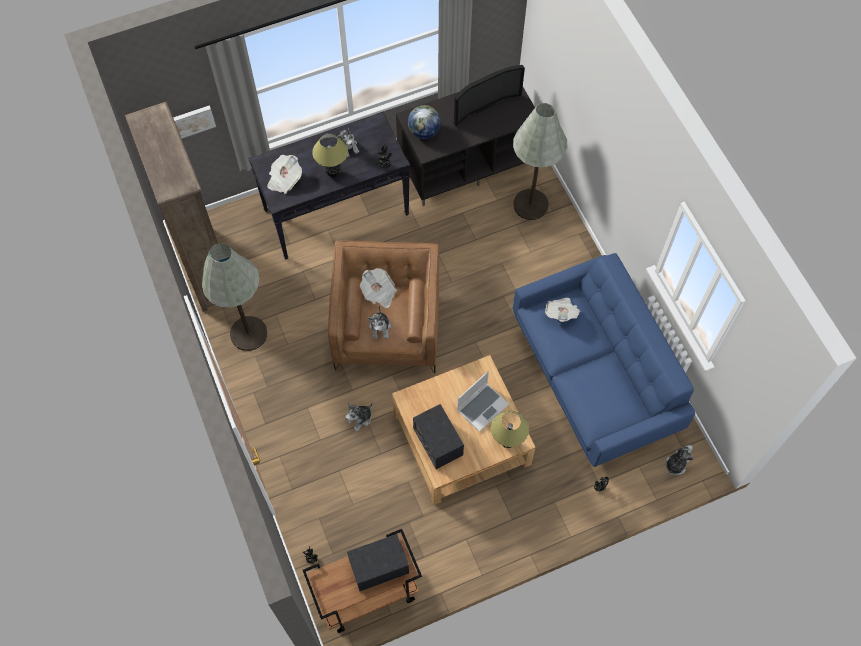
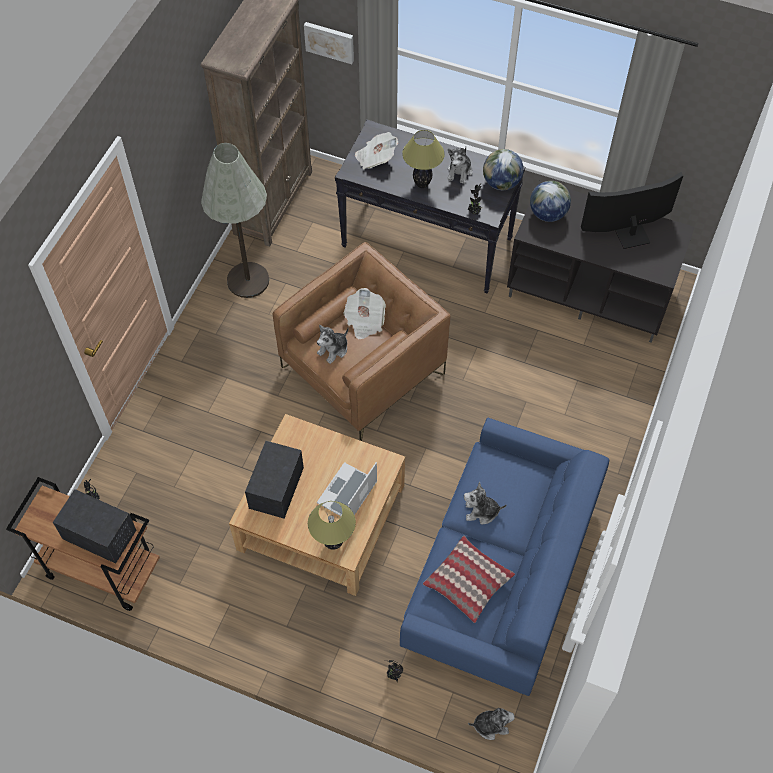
camera: 45 degrees right, 5 degrees down
(360, 418) = (257, 424): plush toy -> plush toy (481, 512)
(381, 134) = (501, 183): none -> globe
(482, 104) = (630, 231): television -> television turned 150 degrees clockwise
(482, 406) = (347, 494): laptop -> laptop turned 120 degrees clockwise
(530, 205) = (611, 374): grey floor lamp -> none
(561, 313) = (510, 477): newspaper -> none
(603, 394) = (468, 582): none -> pillow

